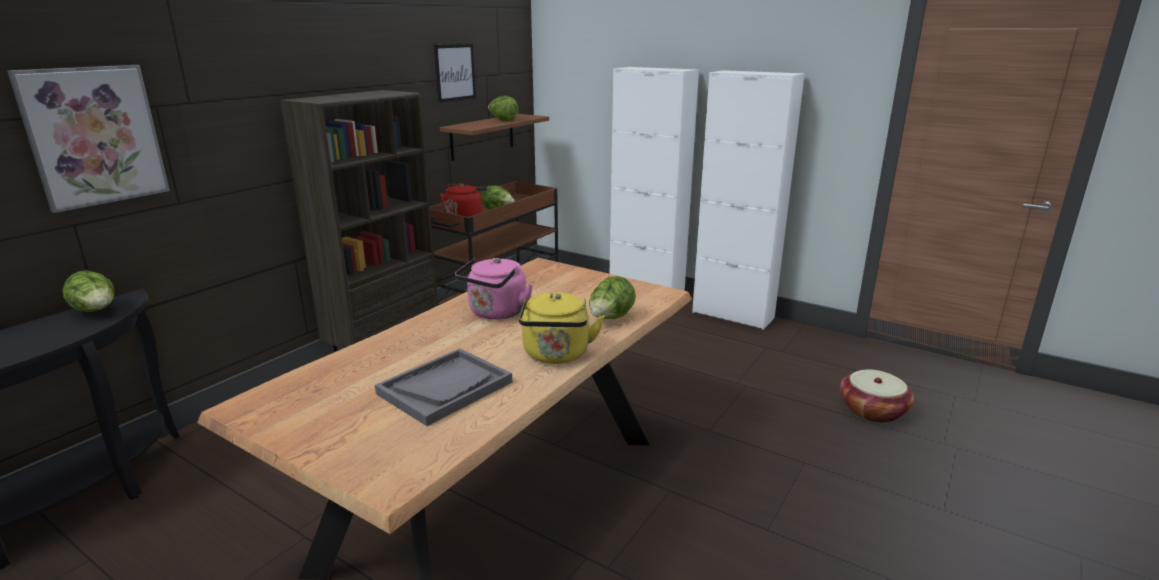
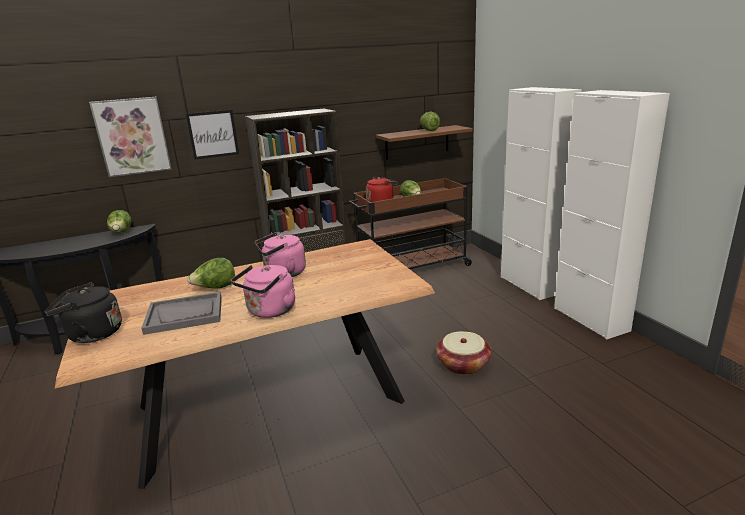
camera: 35 degrees right, 0 degrees up
(337, 450) = (92, 334): none -> black kettle
(455, 72) = (392, 94): picture -> picture (213, 134)
(556, 355) = (269, 311): yellow kettle -> pink kettle
(610, 319) = (342, 294): lettuce -> lettuce (215, 288)
(872, 411) = (636, 446): basket -> basket (463, 364)

